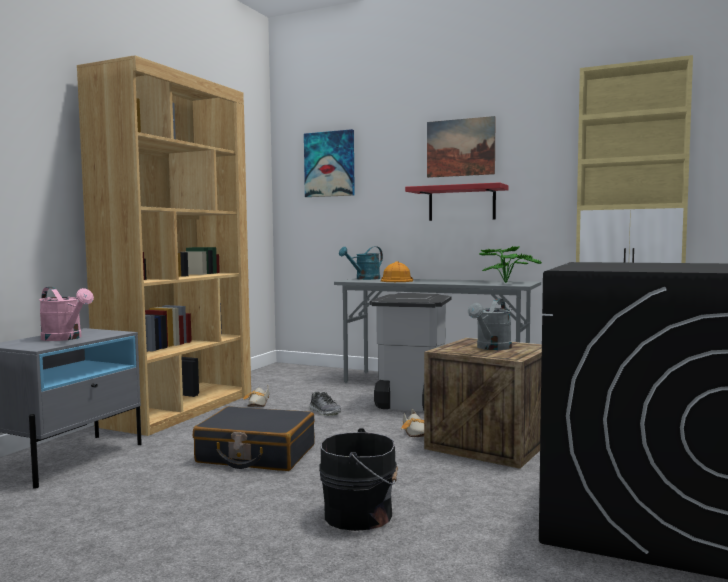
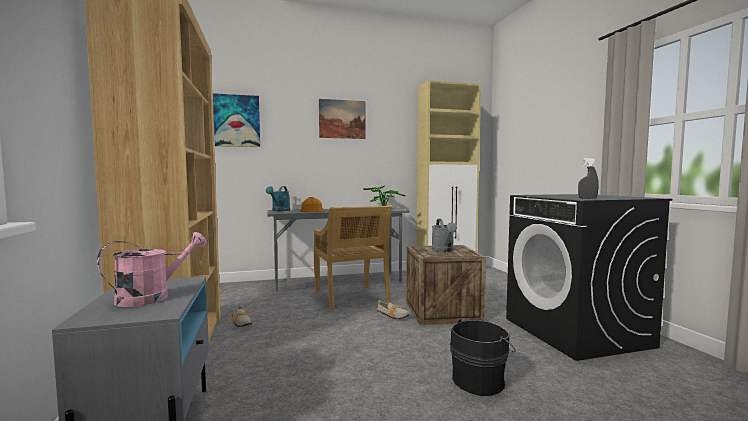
camera: 40 degrees left, 0 degrees up
(65, 338) = (152, 296): pink watering can -> pink watering can turned 45 degrees counterclockwise
(256, 454) = (327, 363): black suitcase -> none
(325, 412) = (307, 316): shoe -> none
(410, 405) = (351, 298): grey trash can -> beige chair
(461, 203) = (343, 157): red shelf -> none
(585, 269) = (587, 198): none -> grey spray bottle

